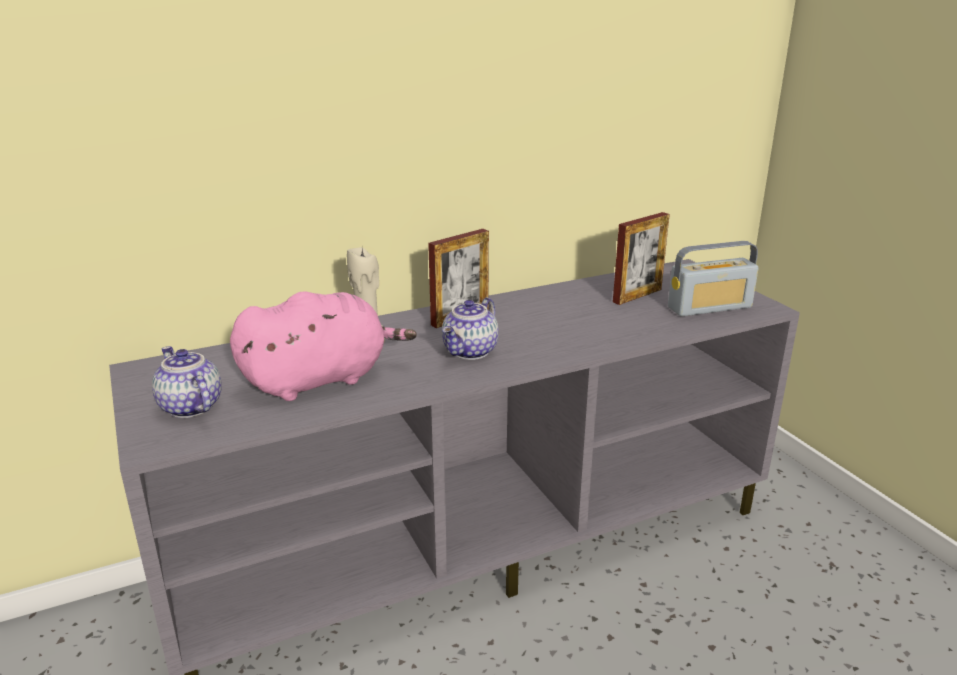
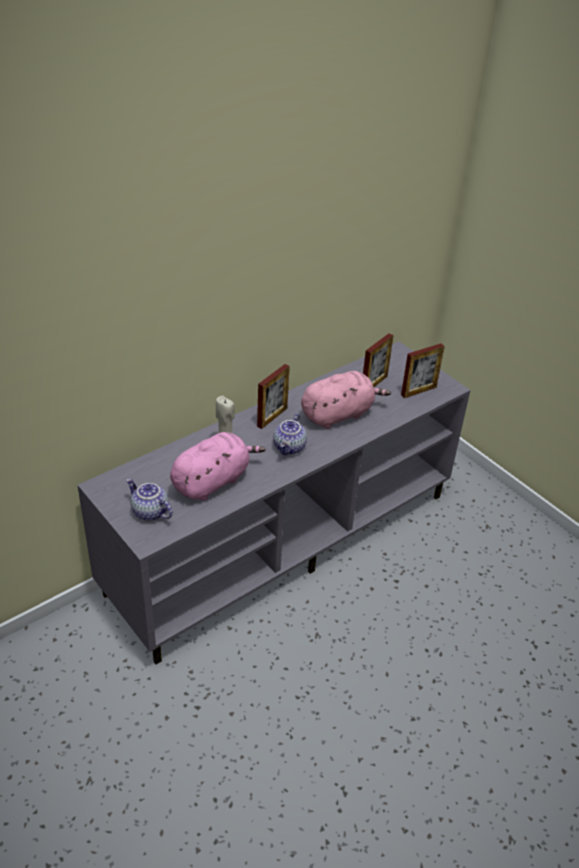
camera: 15 degrees left, 15 degrees up
(569, 322) = (339, 414): none -> pink plush toy
(709, 307) = (418, 391): radio -> picture frame

